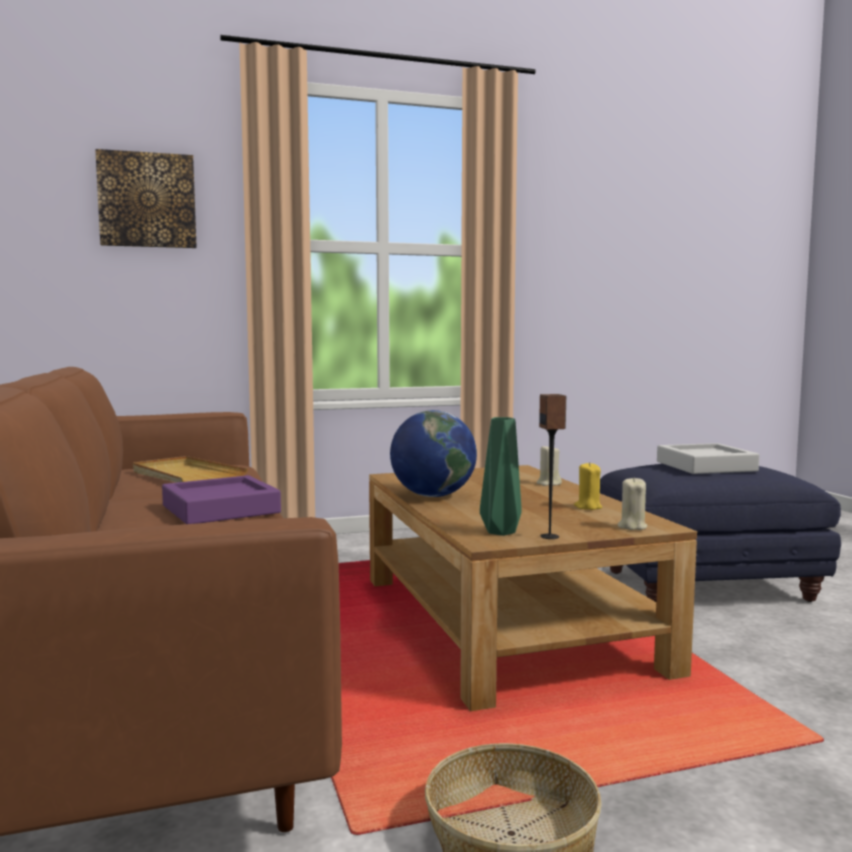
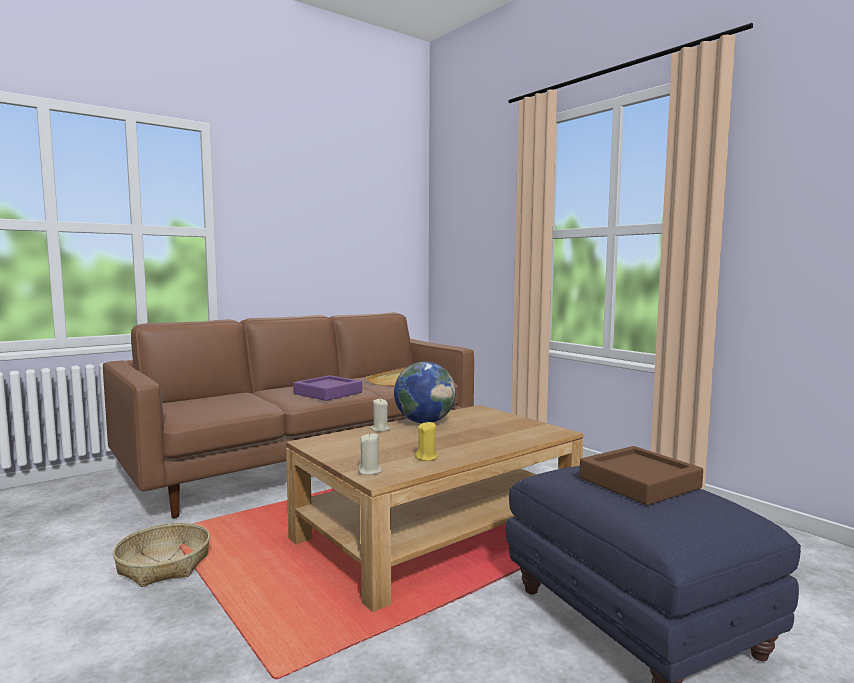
camera: 70 degrees right, 0 degrees up
(147, 200) = (484, 213): picture -> none
(502, 532) = (333, 443): green vase -> none
(548, 483) = (505, 443): beige candle -> beige candle (380, 429)
(550, 536) = (328, 453): speaker -> none
(705, 466) = (639, 483): grey tray -> brown tray

